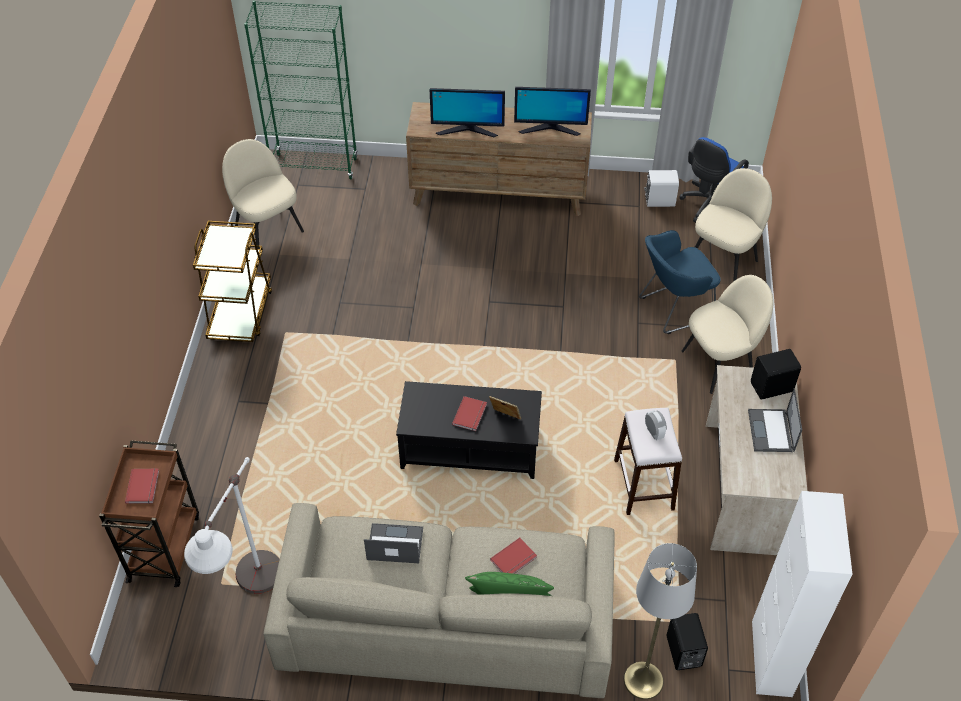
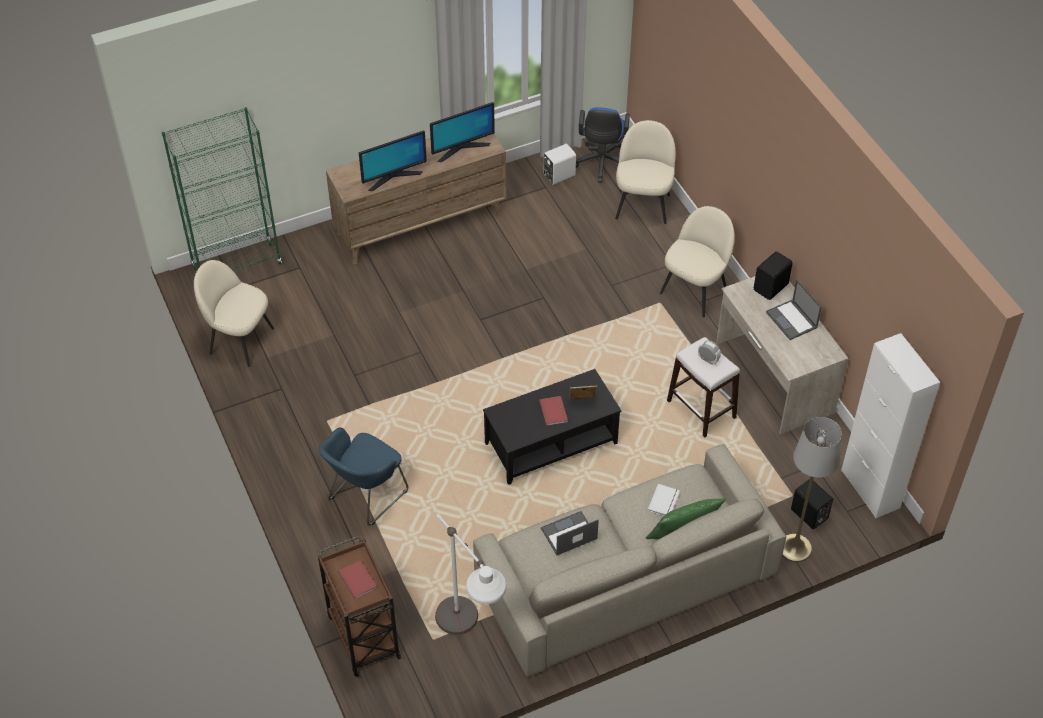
camera: 30 degrees left, 0 degrees up
(241, 313) = (274, 422): brown cart -> none
(514, 559) = (664, 501): red book -> white book
(672, 309) = (630, 262): blue armchair -> blue armchair (365, 497)

